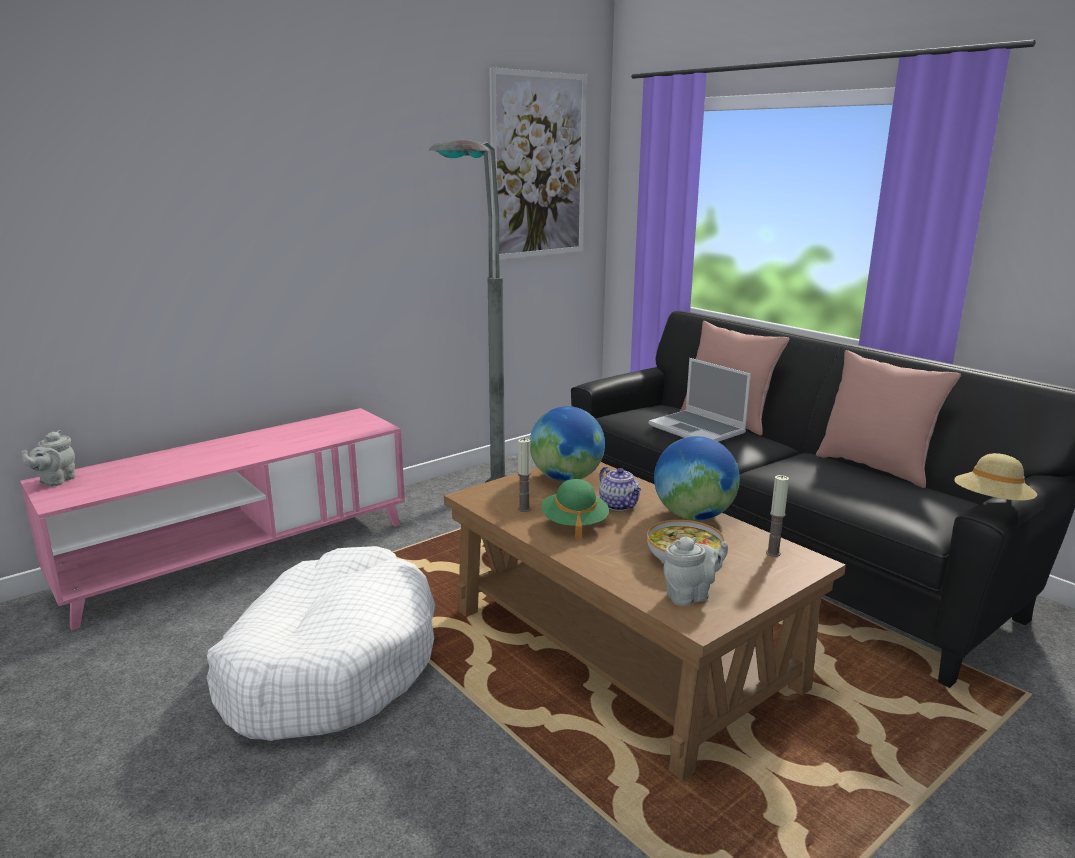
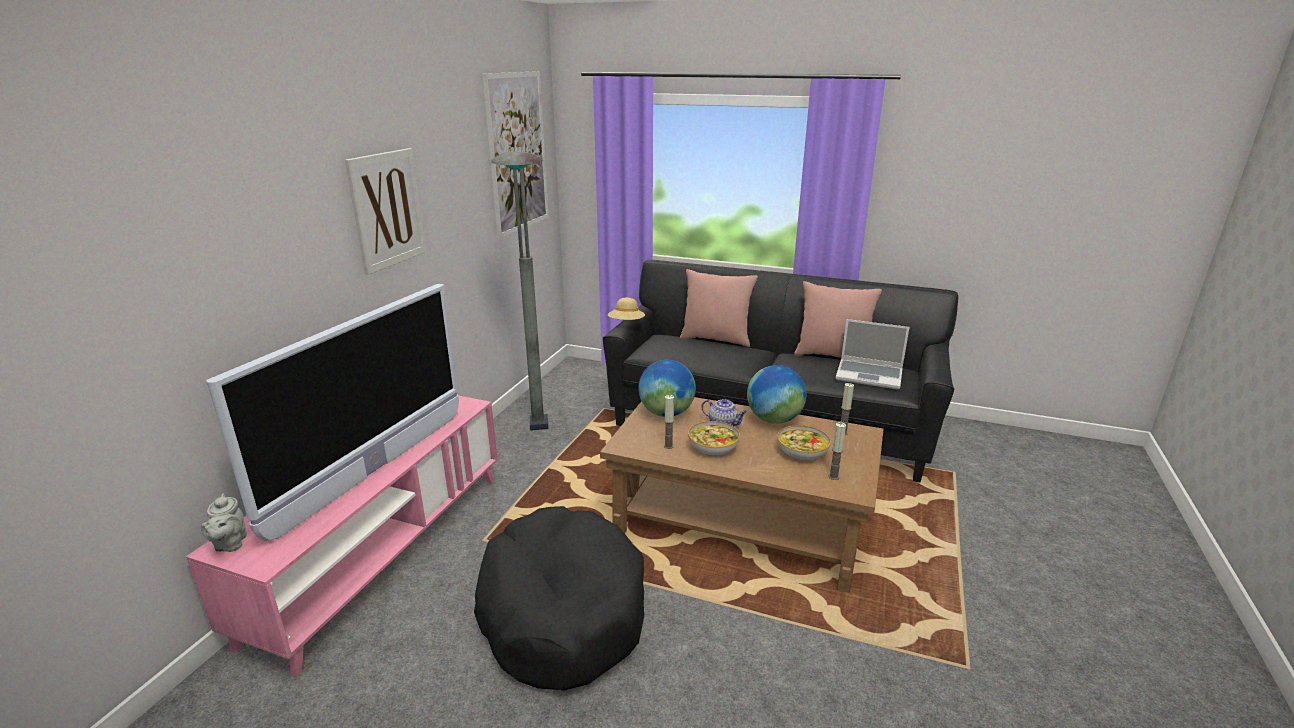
camera: 30 degrees left, 5 degrees up
(226, 458) = (374, 470): none -> television
(324, 196) = (387, 209): none -> picture
(330, 664) = (561, 611): white dog bed -> black dog bed
(574, 524) = (713, 447): green hat -> bowl
(690, 595) = (833, 477): grey teapot -> candle
(698, 429) = (712, 352): laptop -> laptop (870, 375)
(991, 504) = (936, 370): beige hat -> beige hat (626, 323)

